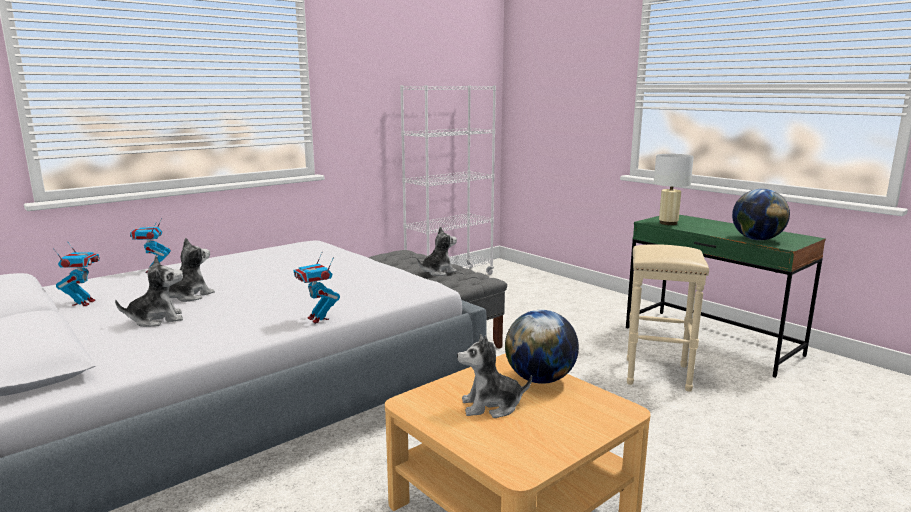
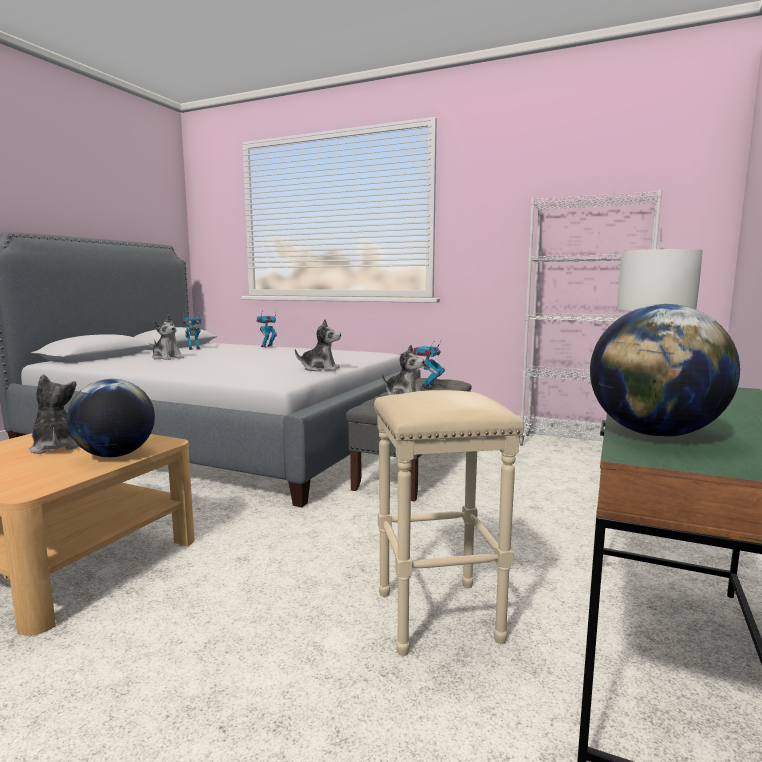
camera: 65 degrees right, 5 degrees down
(189, 296) = (216, 355): plush toy -> plush toy (320, 369)
(318, 319) = (176, 373): toy robot -> toy robot (428, 386)

